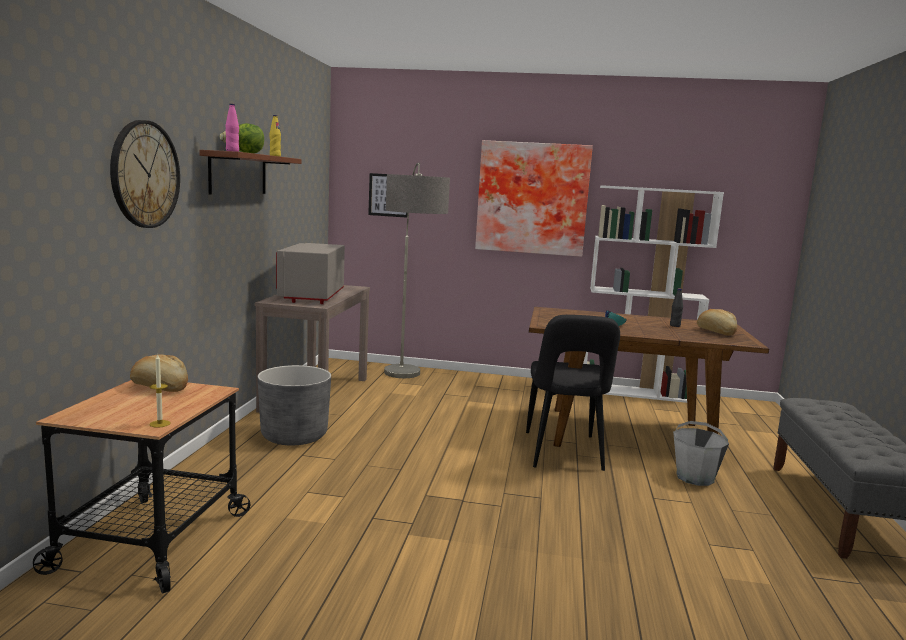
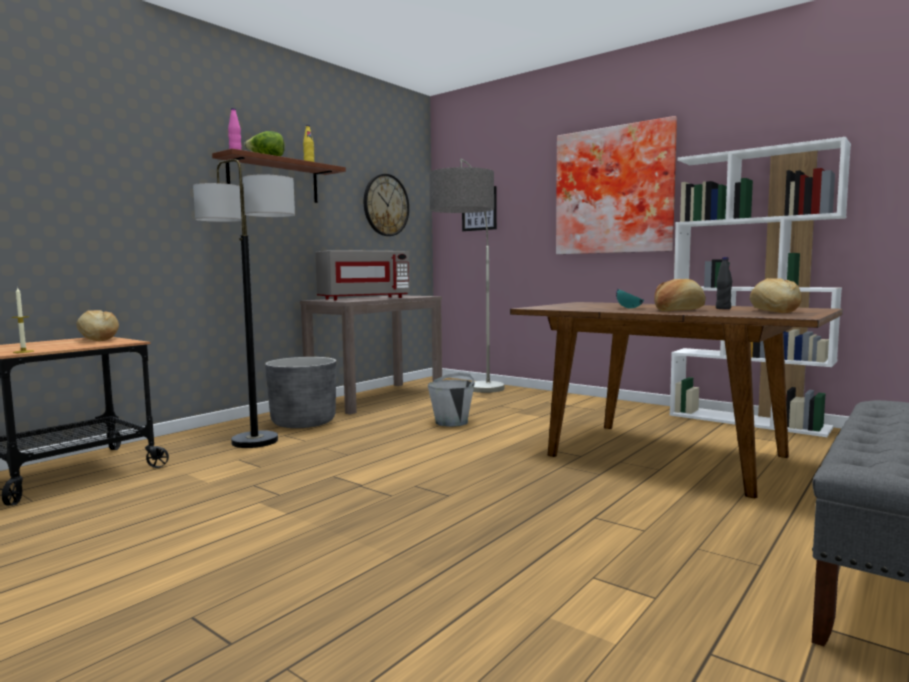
camera: 30 degrees right, 5 degrees down
(145, 174) = (132, 167): wall clock -> wall clock (386, 205)
(285, 467) = (255, 441): none -> floor lamp
(313, 296) = (363, 298): grey microwave -> grey microwave turned 150 degrees counterclockwise
(563, 453) = (547, 463): black chair -> none
(657, 331) = (678, 310): none -> bread
(695, 477) = (695, 507): grey bucket -> grey bucket (452, 422)

